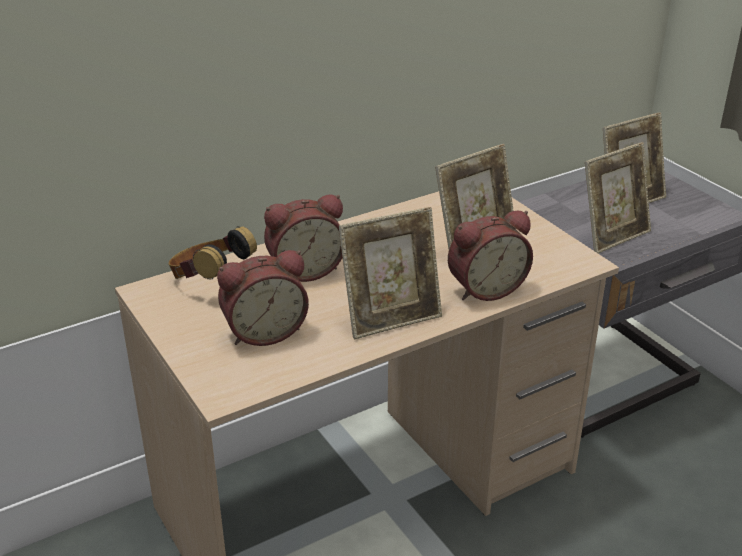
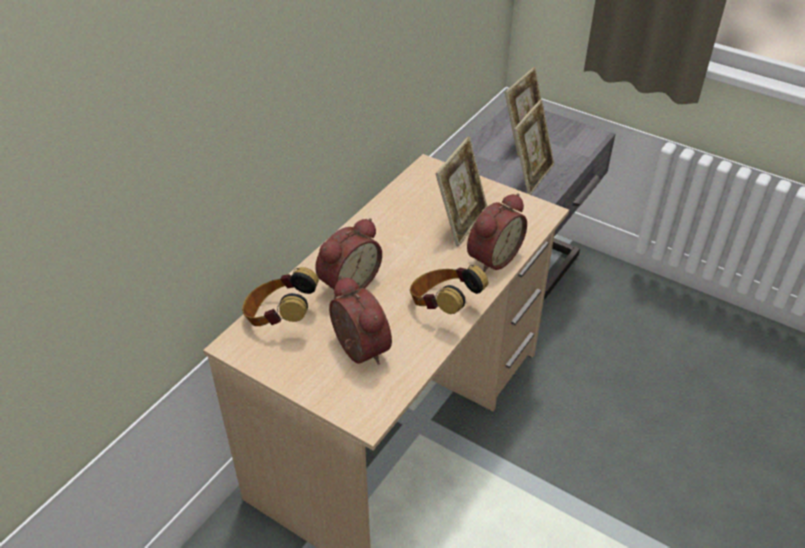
camera: 25 degrees left, 10 degrees up
(264, 331) = (357, 350): alarm clock -> alarm clock turned 75 degrees counterclockwise
(391, 318) = (443, 306): picture frame -> headphones

